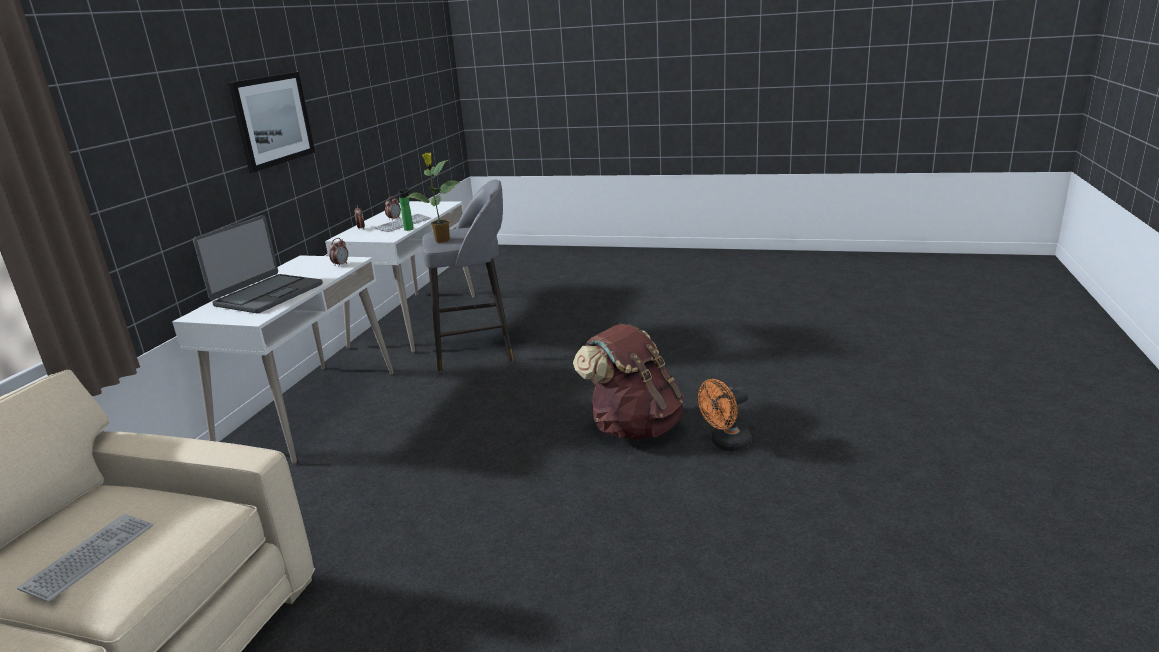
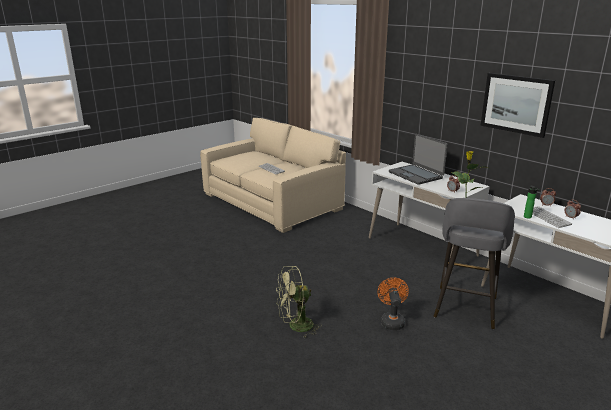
camera: 120 degrees right, 0 degrees up
(634, 427) = (296, 327): brown backpack -> green fan
(726, 444) = (240, 348): orange fan -> orange fan (391, 321)

